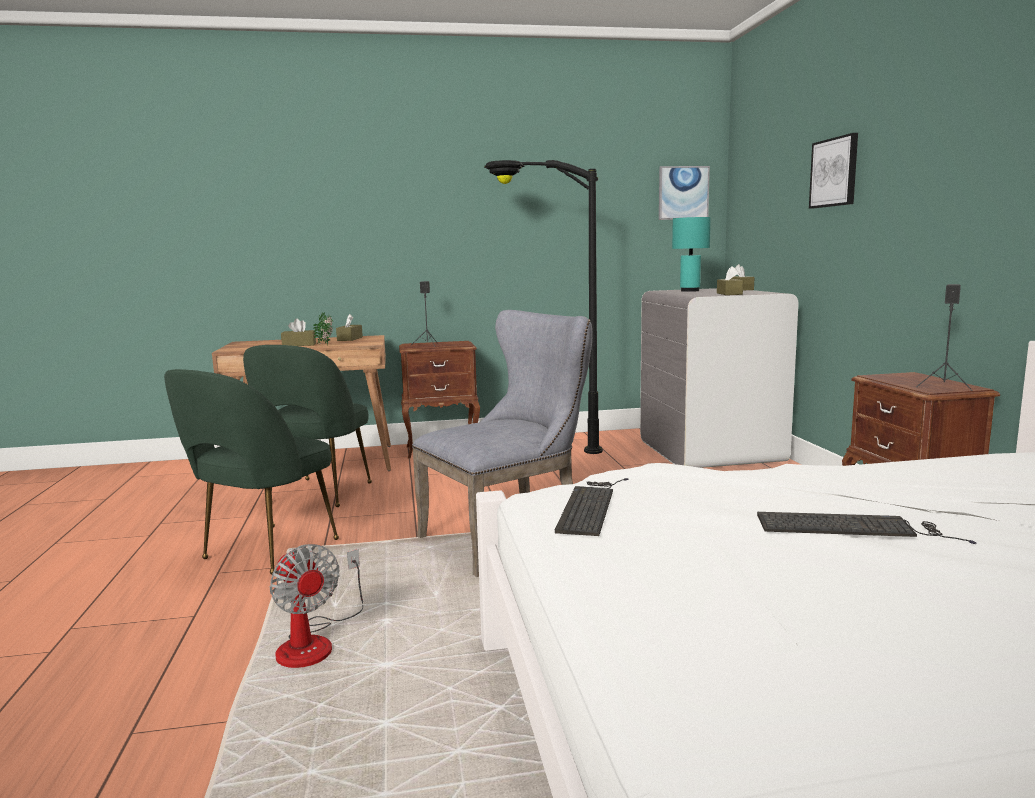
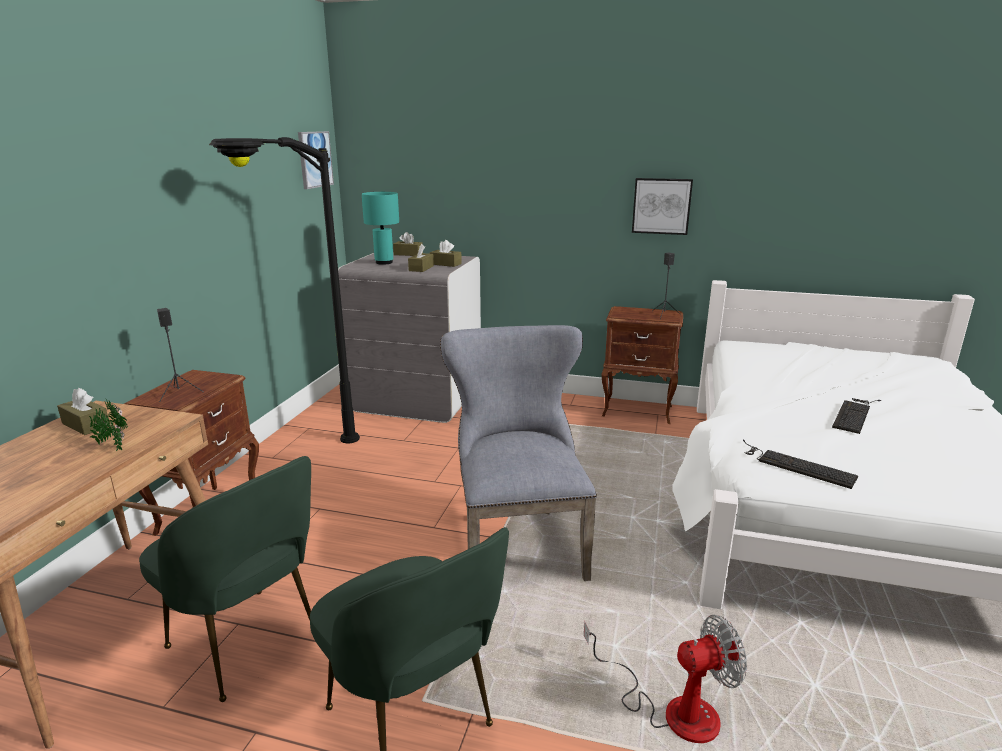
camera: 65 degrees left, 10 degrees up
(299, 345) = (65, 466): brown tissue box -> brown tissue box (421, 268)
(834, 172) = (508, 160): picture -> picture (661, 206)

